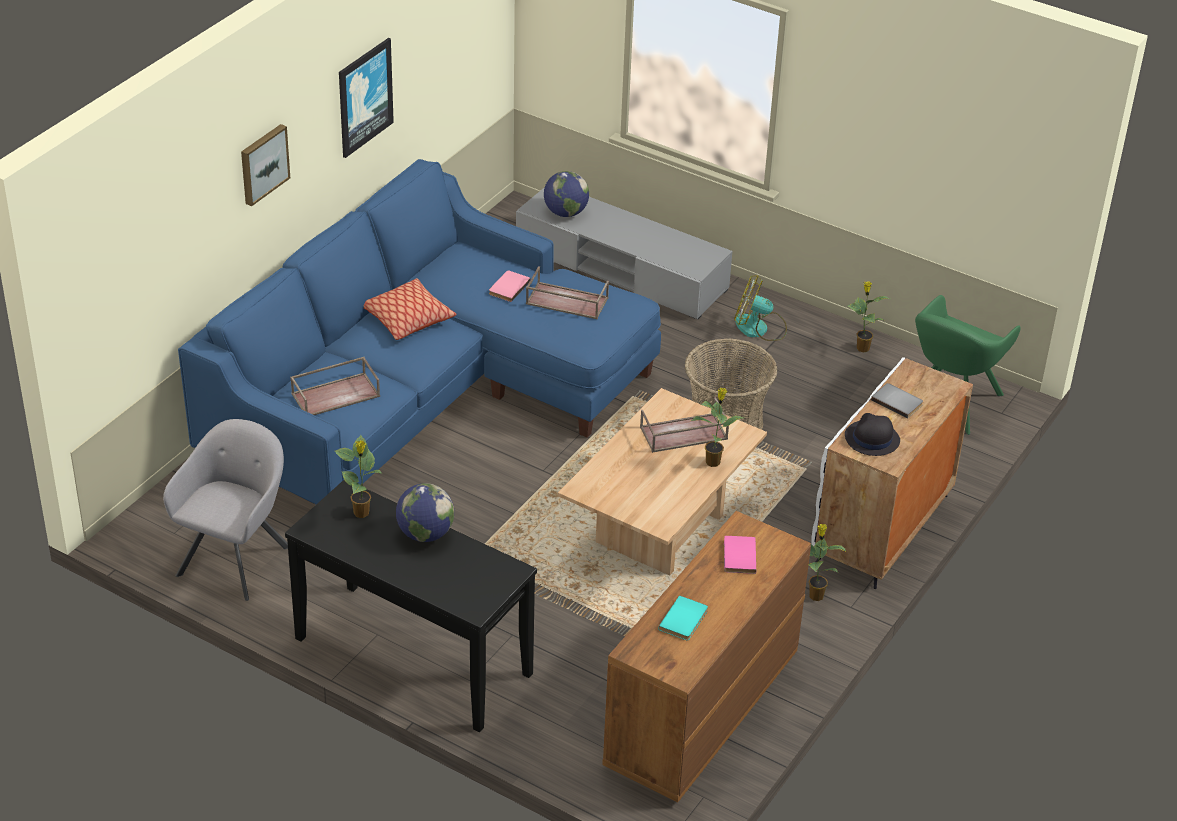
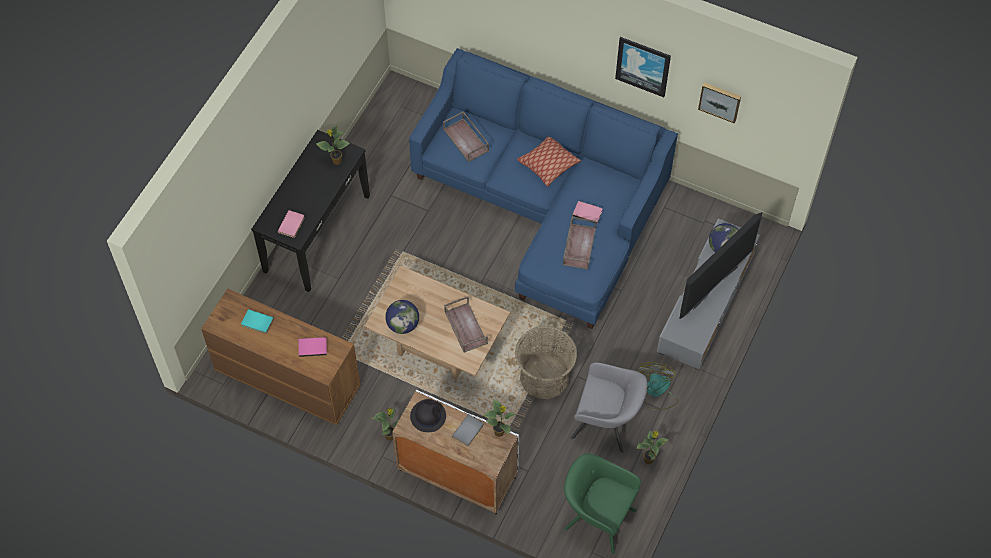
camera: 85 degrees right, 20 degrees up
(236, 557) = (385, 138): grey armchair -> grey armchair (606, 424)
(263, 163) = (547, 27): picture -> picture (720, 101)
(425, 534) = (322, 193): globe -> globe (403, 325)
(483, 574) = (292, 225): none -> pink book
(627, 227) = (714, 287): none -> television
(713, 461) = (441, 346): potted plant -> potted plant (499, 432)

